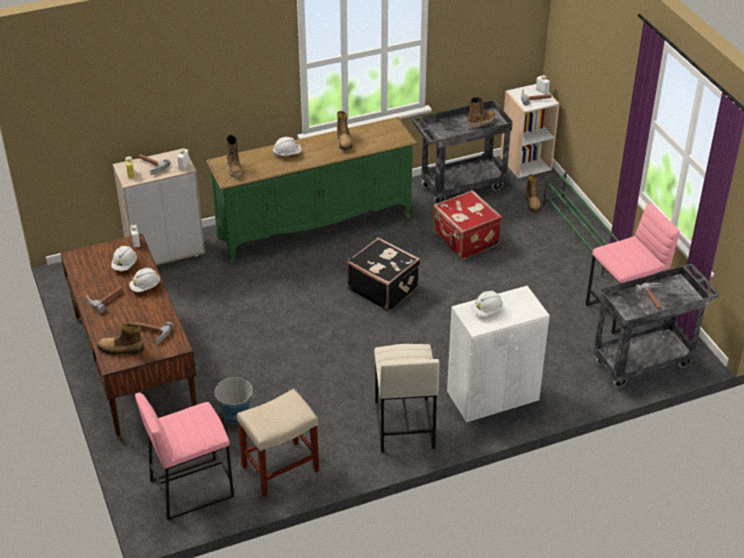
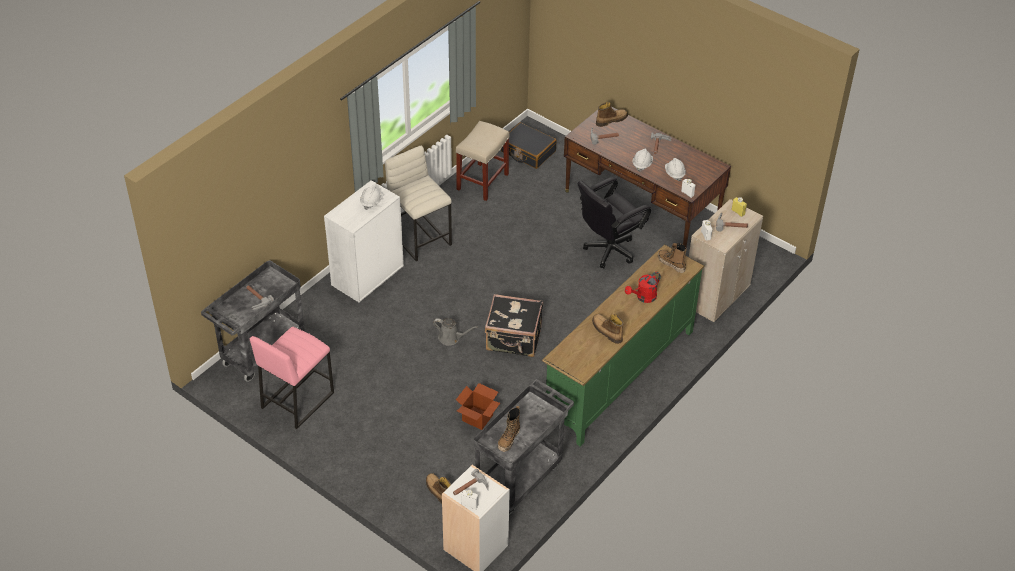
camera: 150 degrees right, 5 degrees up
(191, 488) = (528, 151): pink stool -> black suitcase
(220, 332) = (608, 253): none -> black office chair
(235, 415) = (541, 201): bucket -> none
(287, 154) = (643, 297): white hard hat -> red watering can
(442, 310) = (451, 338): none -> grey watering can
(465, 240) = (477, 418): red suitcase -> cardboard box
(581, 237) = (370, 467): green shoe rack -> none

